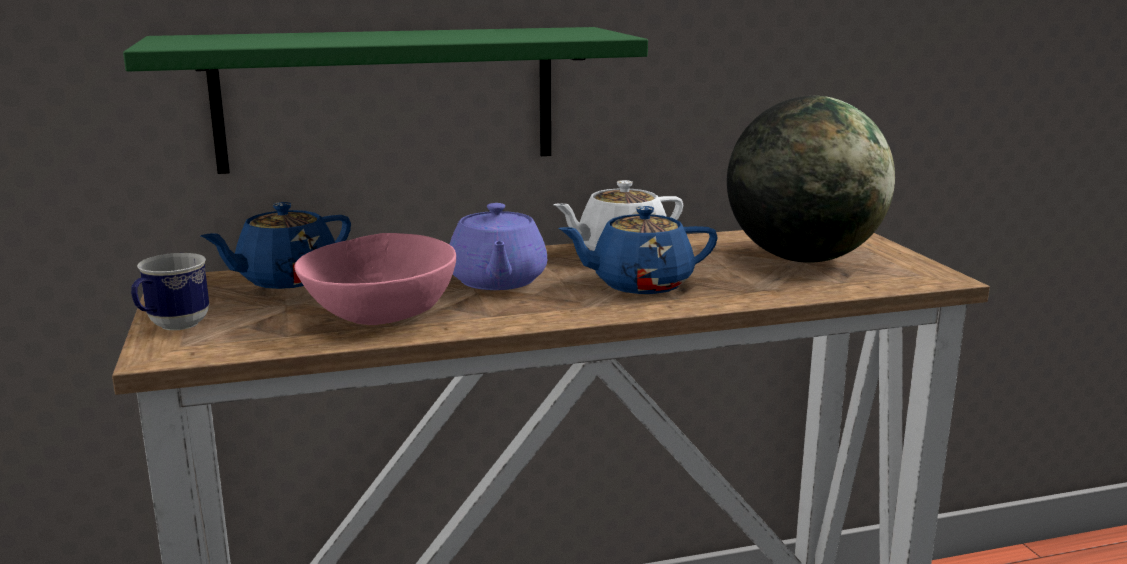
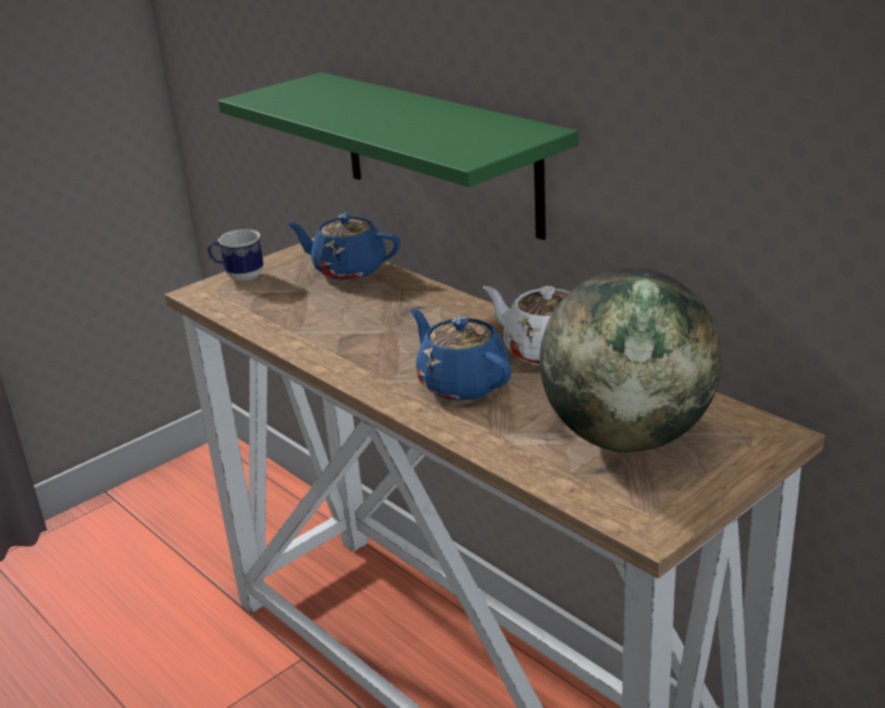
camera: 65 degrees right, 10 degrees up
(380, 314) = (308, 320): pink bowl -> none
(497, 281) = (412, 331): purple teapot -> none

